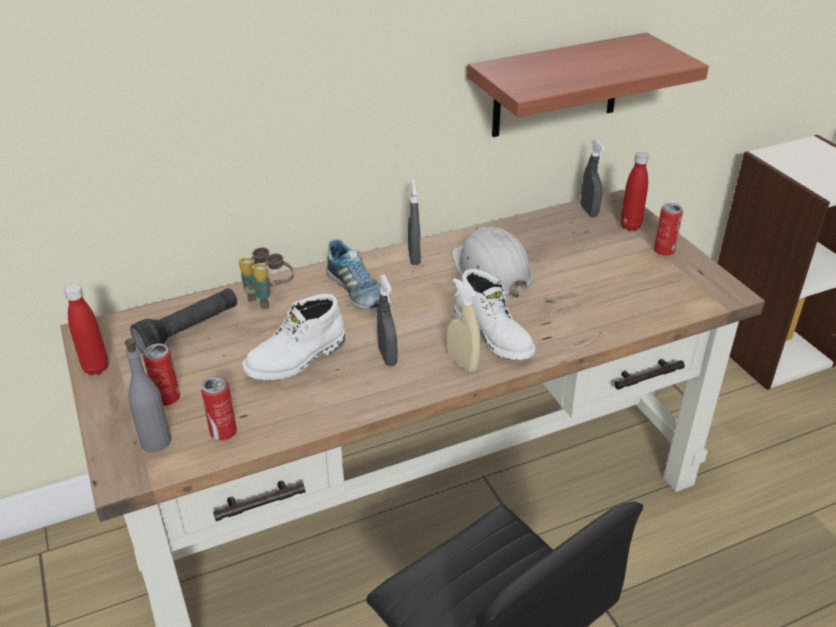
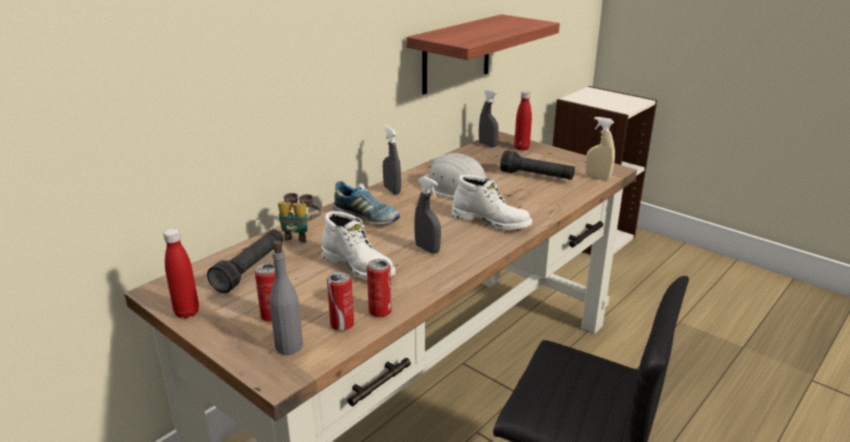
camera: 25 degrees left, 10 degrees down
(297, 359) = (359, 266): white boot -> white boot turned 75 degrees counterclockwise
(462, 363) = (485, 241): beige spray bottle -> beige spray bottle (597, 178)
(610, 279) = (536, 176): none -> black flashlight
(663, 251) = (554, 156): can -> can (380, 311)

